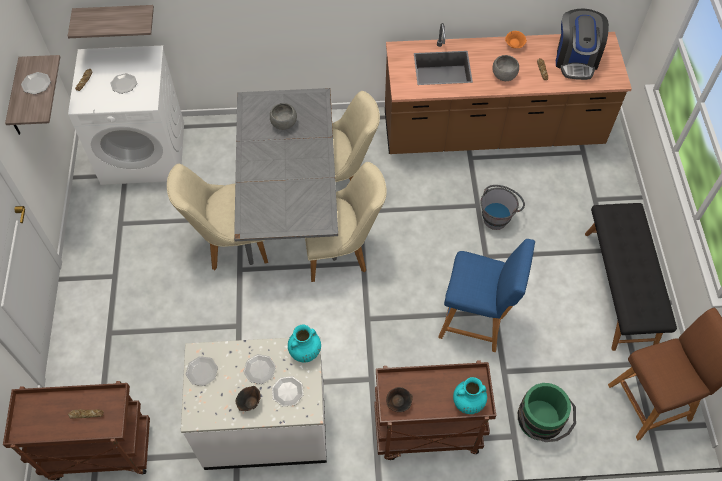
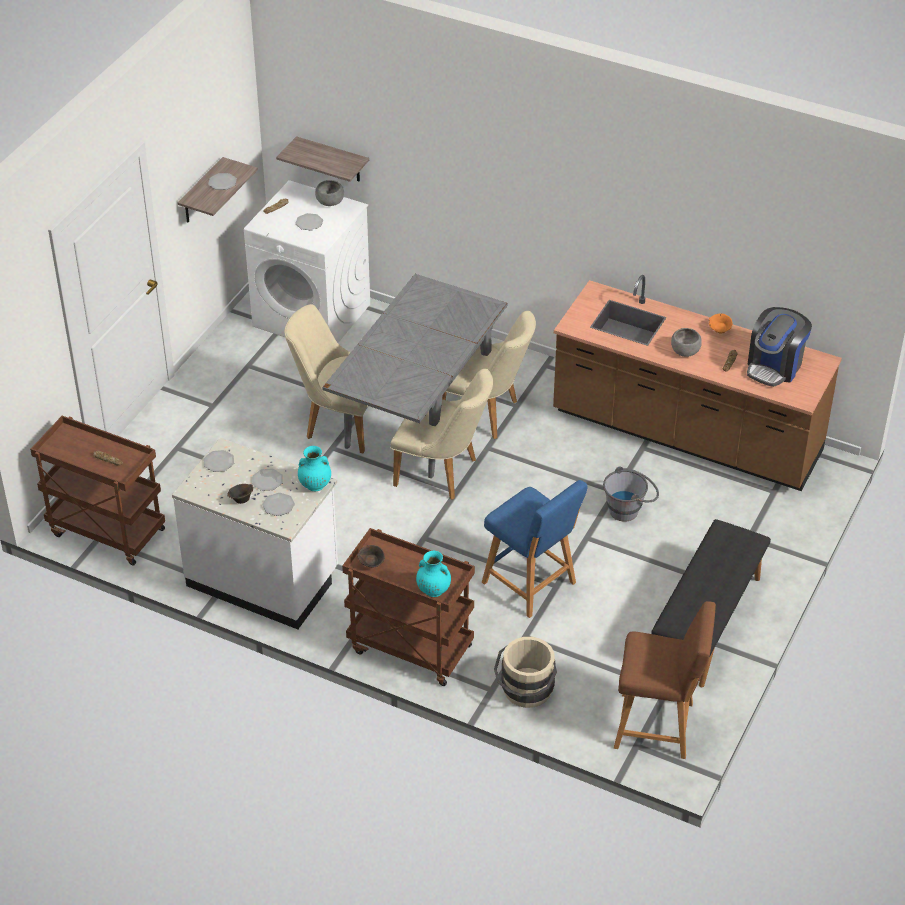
camera: 30 degrees right, 15 degrees down
(284, 123) = (438, 315): grey bowl -> grey bowl (330, 202)
(540, 424) = (525, 692): green bucket -> beige bucket

